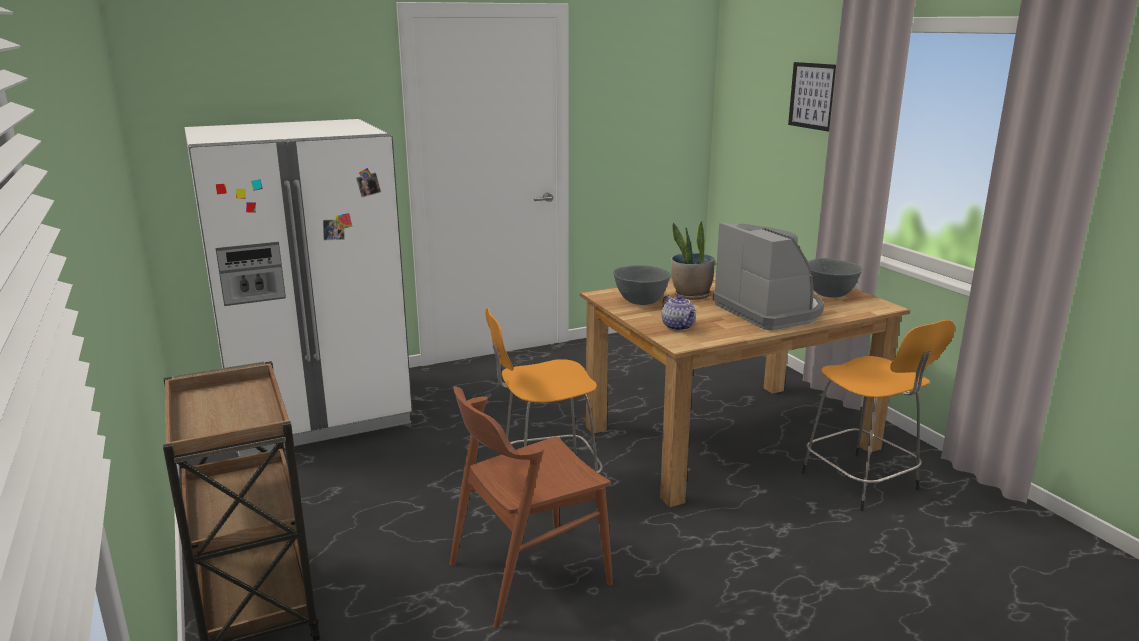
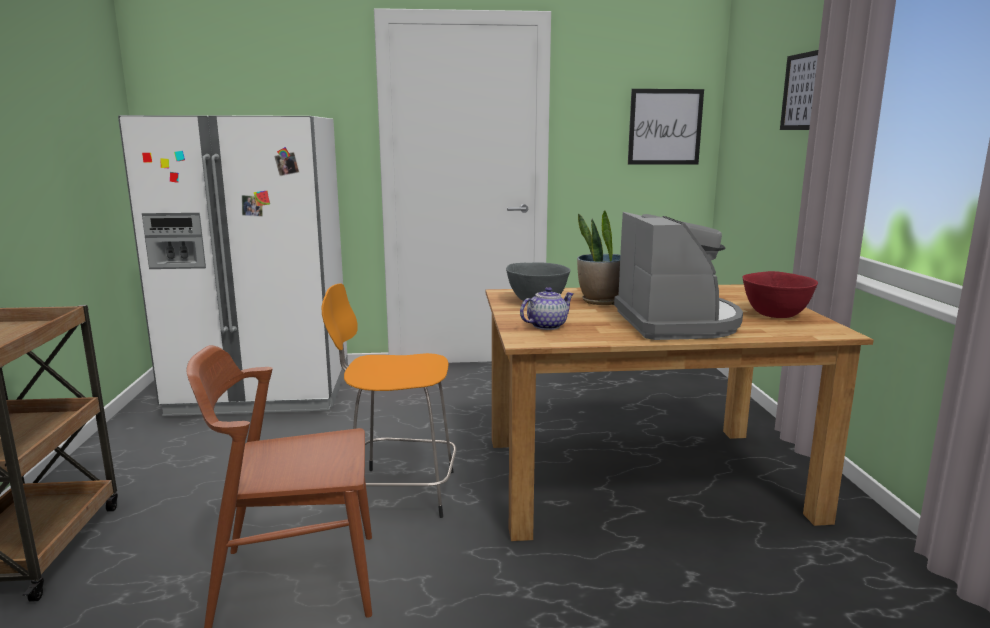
camera: 20 degrees right, 5 degrees down
(668, 111) = (665, 127): none -> picture
(679, 327) = (546, 326): teapot -> teapot turned 120 degrees counterclockwise
(829, 294) = (775, 314): grey bowl -> red bowl
(862, 483) = (780, 562): orange stool -> none

